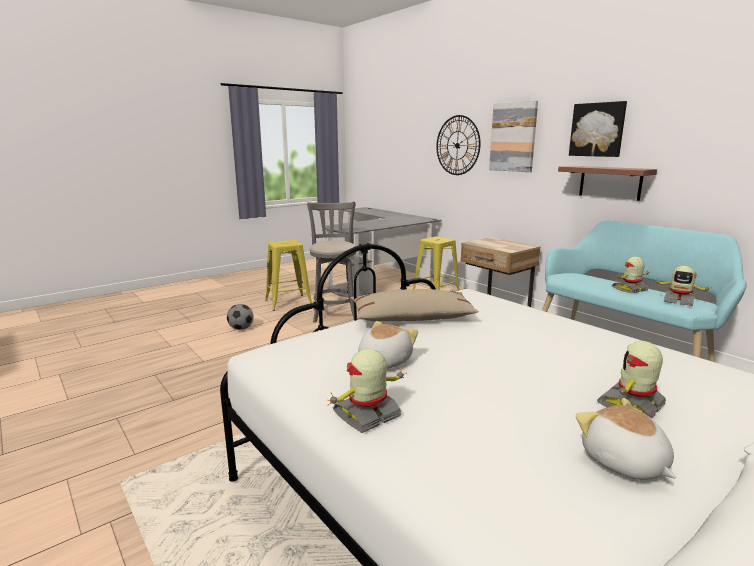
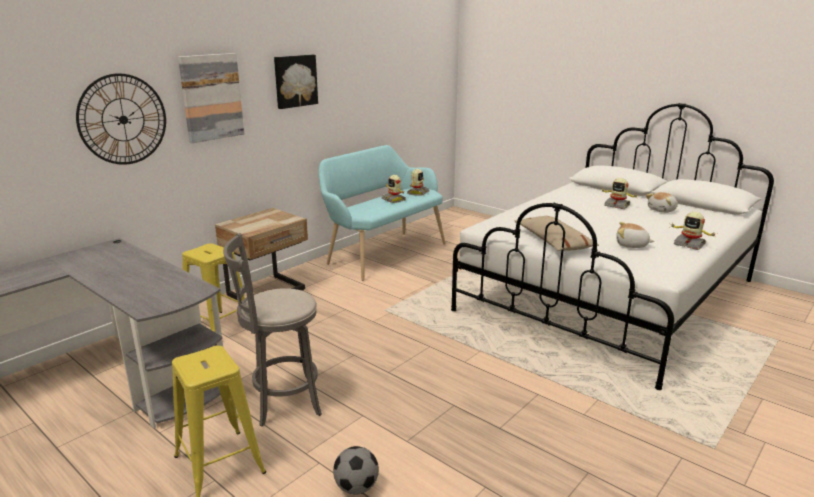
camera: 100 degrees left, 5 degrees up
(610, 182) = (312, 127): shelf -> none

